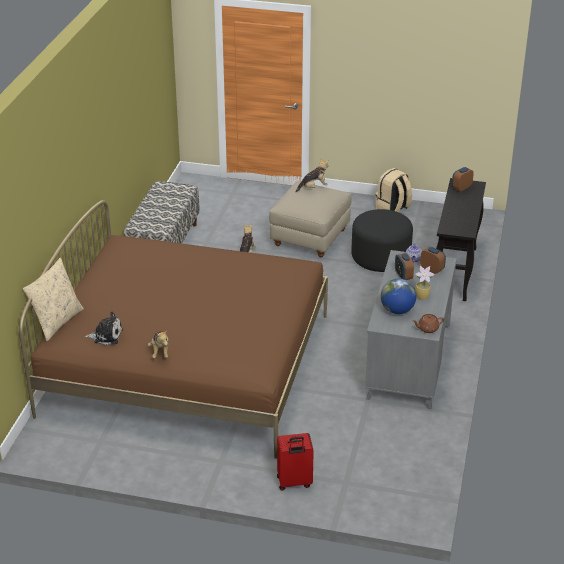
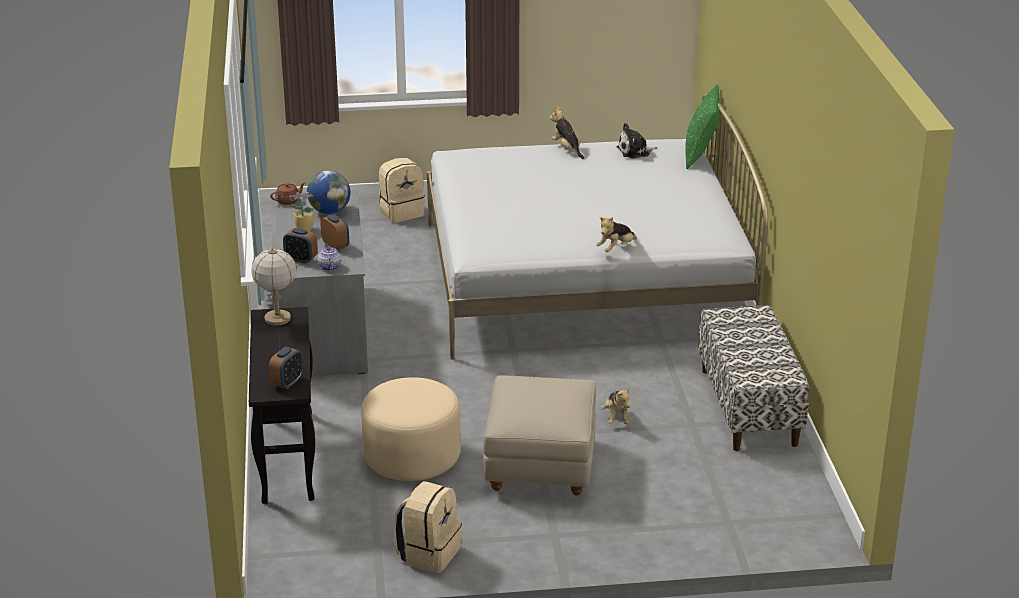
camera: 160 degrees right, 5 degrees down
(57, 322) = (700, 155): beige pillow -> green pillow
(187, 364) = (584, 279): brown bed -> white bed
(294, 482) = (401, 212): red suitcase -> beige backpack
(313, 187) = (547, 416): plush toy -> plush toy (616, 248)
(381, 257) = (412, 457): black ottoman -> beige ottoman
(458, 228) = (277, 319): none -> table lamp

